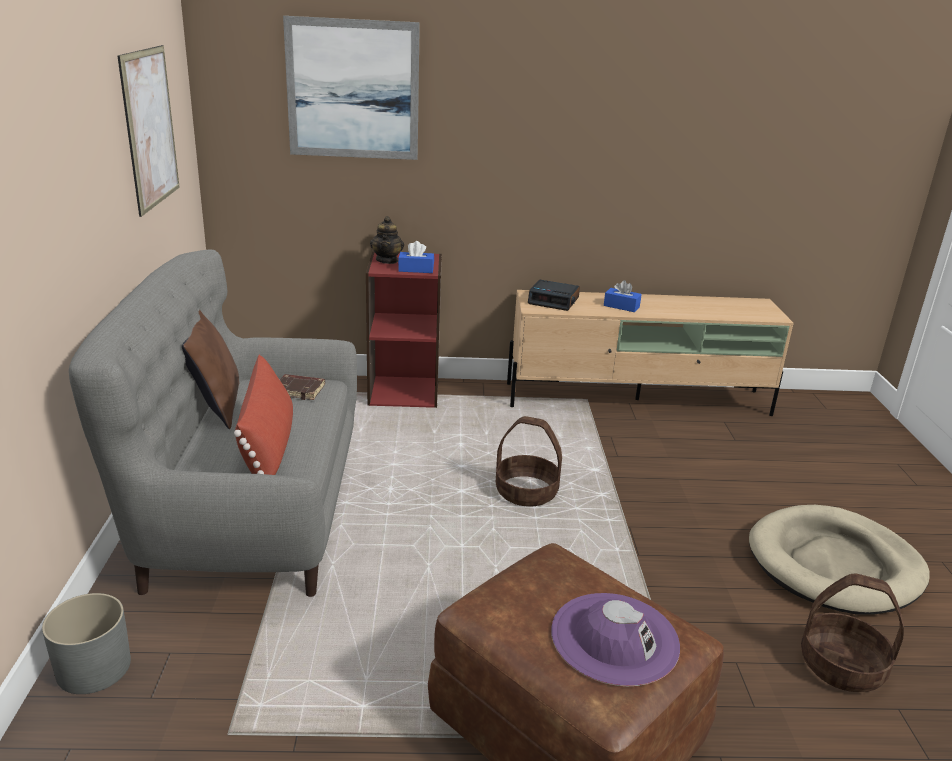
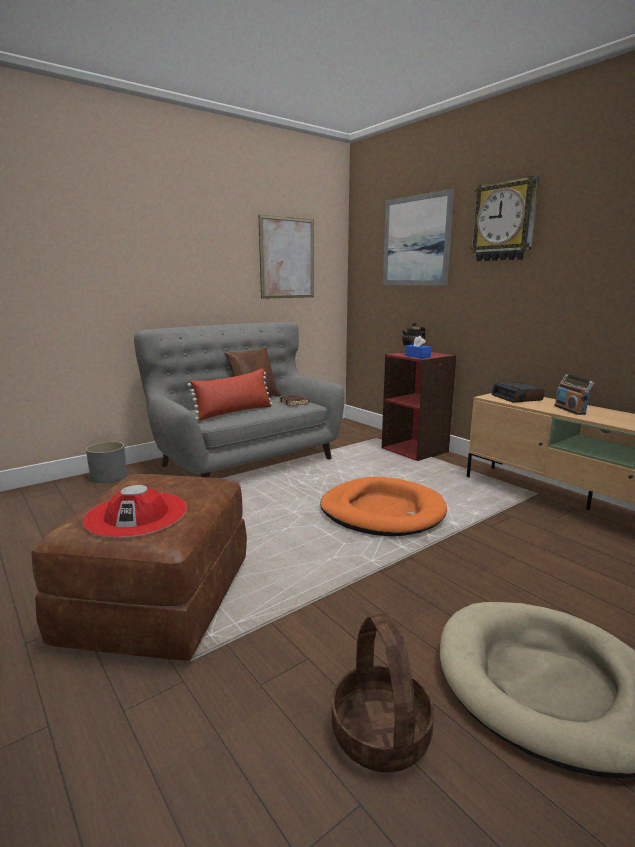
camera: 55 degrees right, 10 degrees down
(503, 81) = (504, 222): none -> wall clock
(525, 492) = (382, 511): basket -> orange dog bed
(614, 638) = (137, 514): purple hat -> red hat
(621, 306) = (570, 410): blue tissue box -> radio

